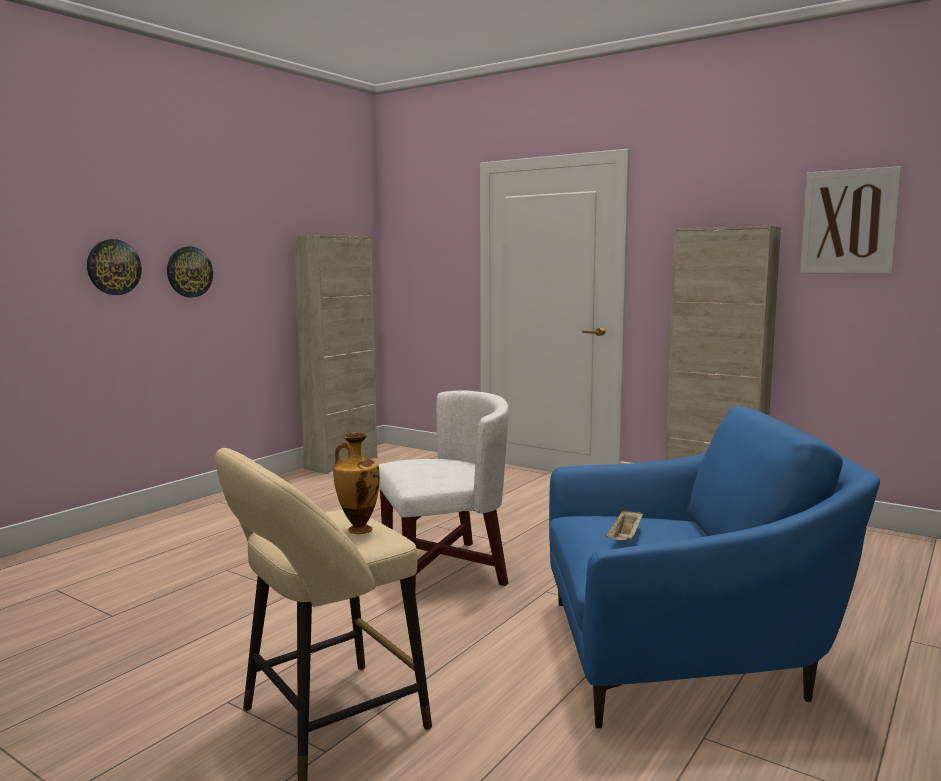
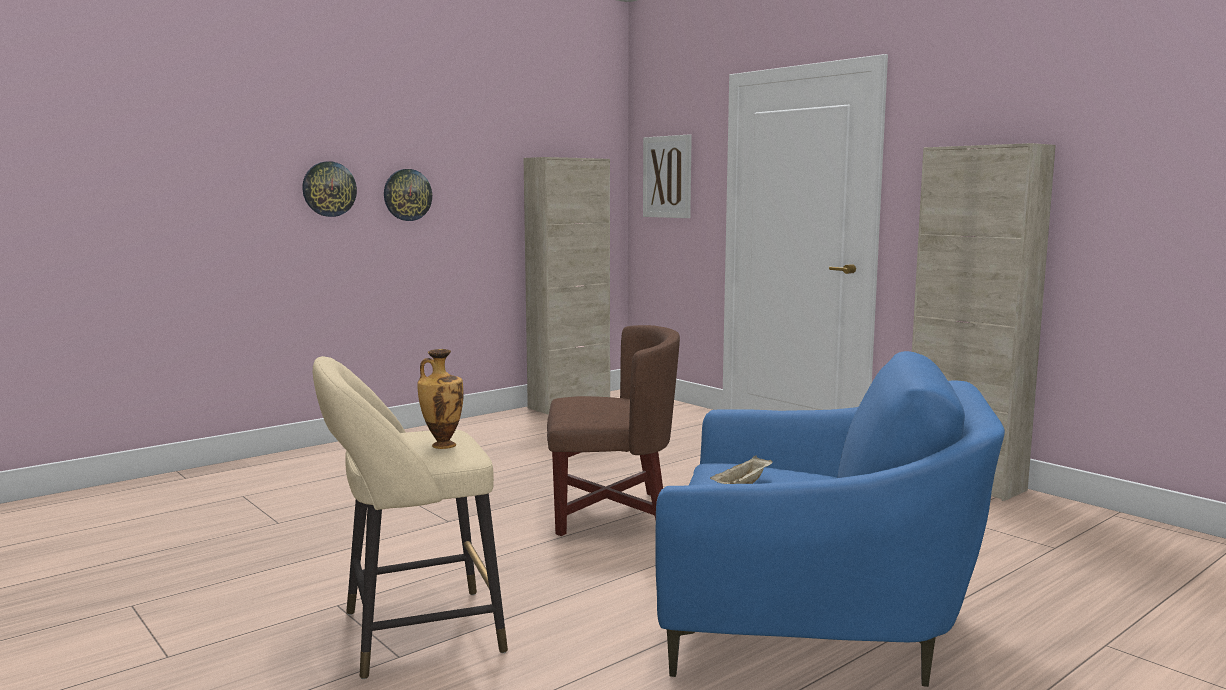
camera: 15 degrees right, 0 degrees up
(444, 568) = (611, 514): white armchair -> brown armchair
(848, 222) = (1138, 138): picture -> picture (667, 177)

